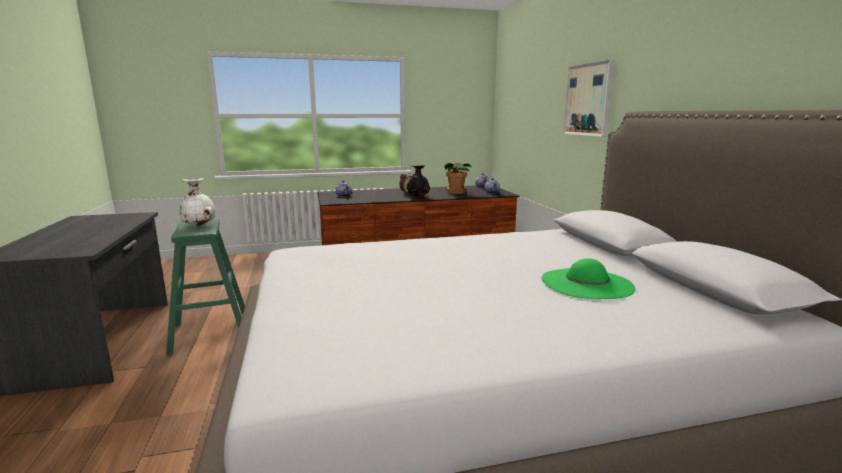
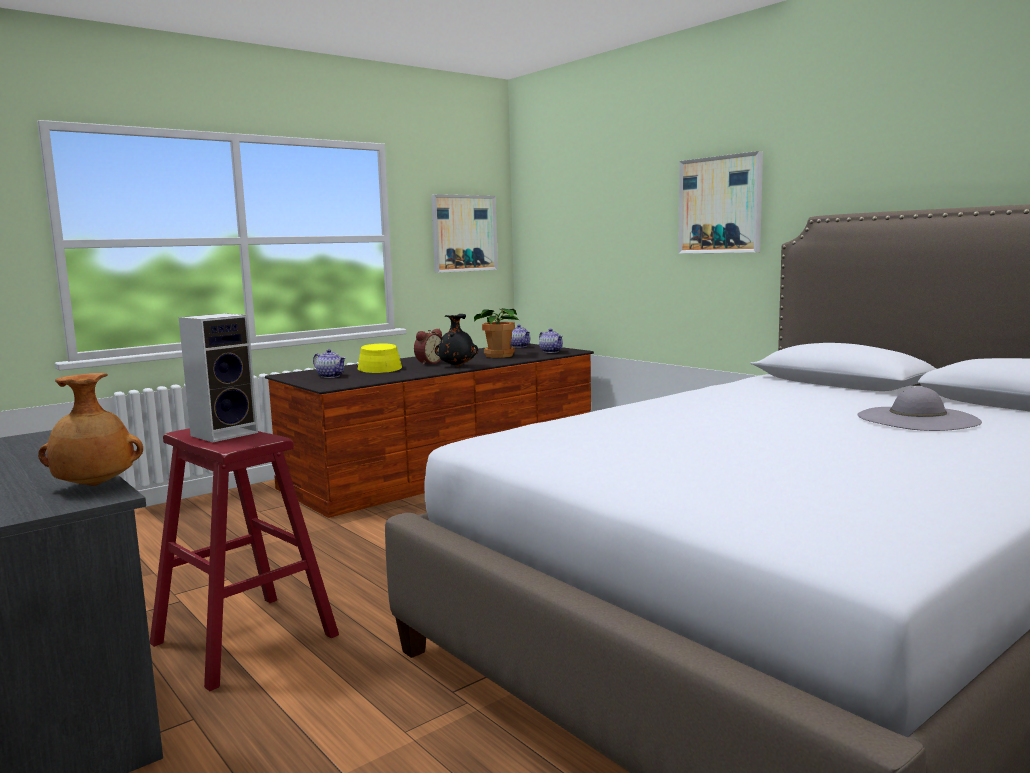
camera: 25 degrees left, 5 degrees down
(92, 245) = (95, 486): none -> brown vase
(199, 225) = (226, 433): white vase -> speaker
(210, 332) = (245, 639): green stool -> red stool
(377, 193) = (378, 368): none -> yellow hat
(457, 113) = (464, 233): none -> picture
(586, 283) = (917, 419): green hat -> grey hat

